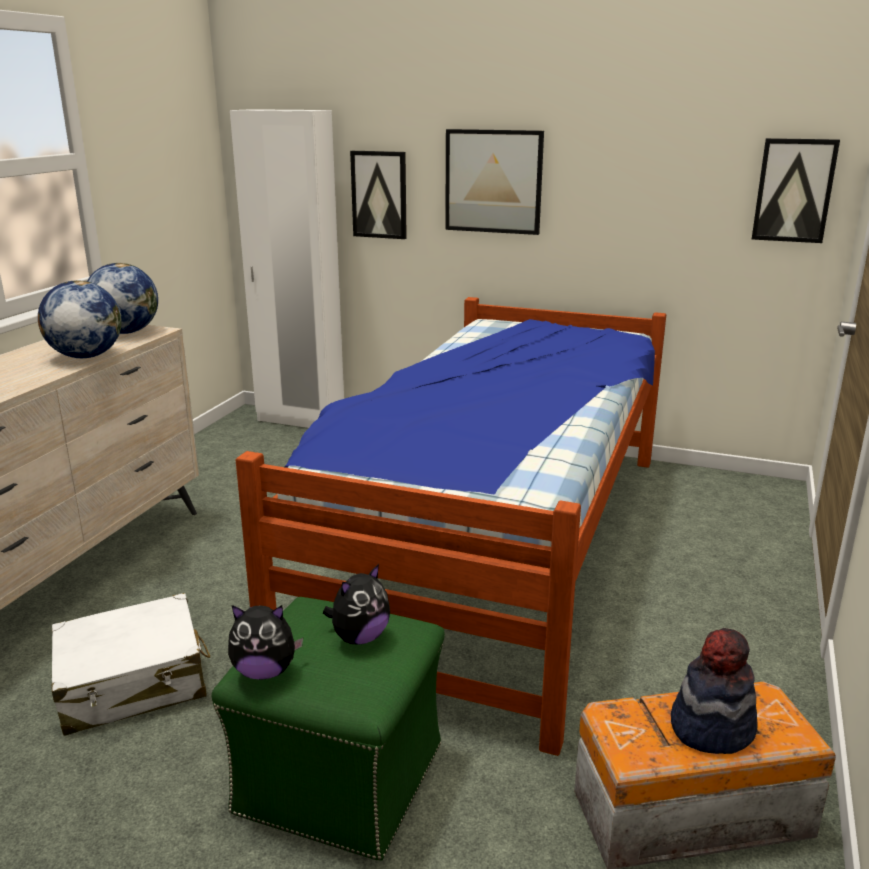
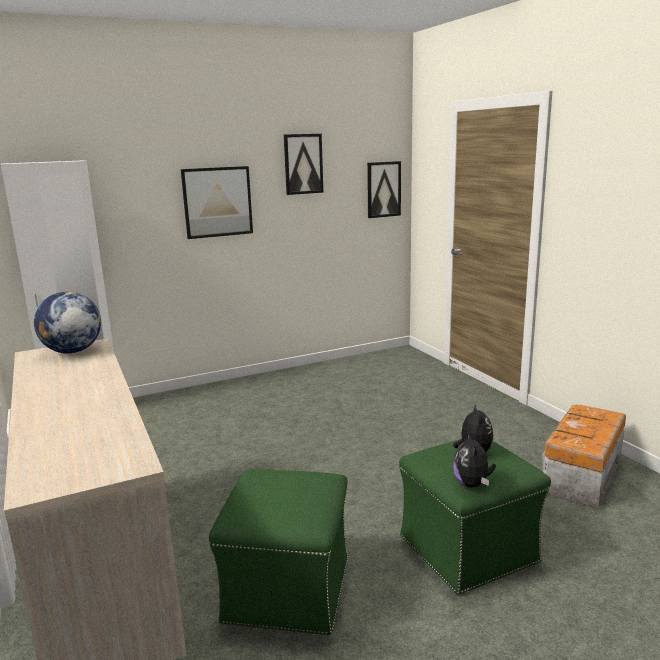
camera: 45 degrees left, 5 degrees down
(85, 356) = (98, 370): globe -> none
(133, 683) = (288, 589): white suitcase -> green ottoman
(265, 671) = (472, 484): plush toy -> plush toy turned 135 degrees clockwise
(379, 194) = (130, 221): picture -> picture (303, 164)
(494, 546) = (339, 425): bed -> none
(711, 727) = (590, 425): hat -> none

